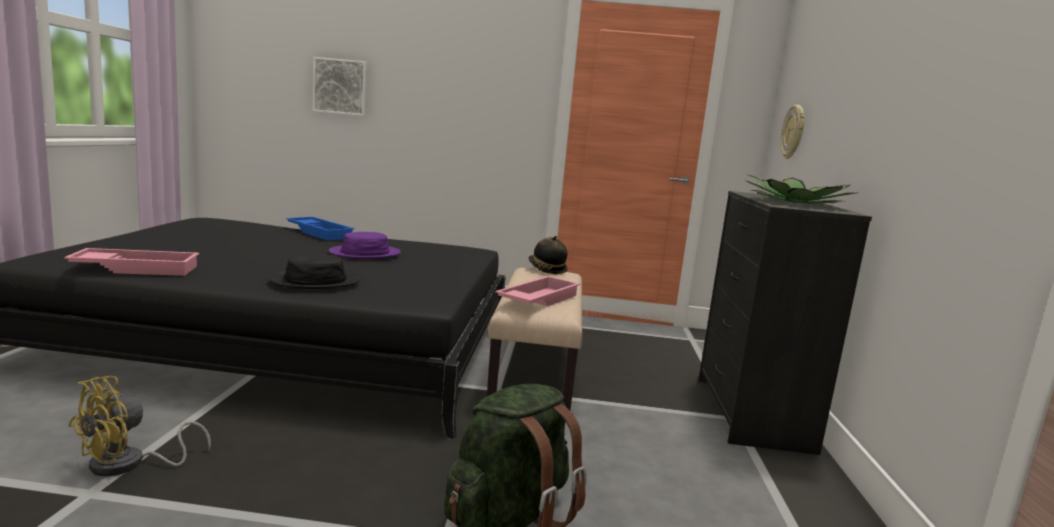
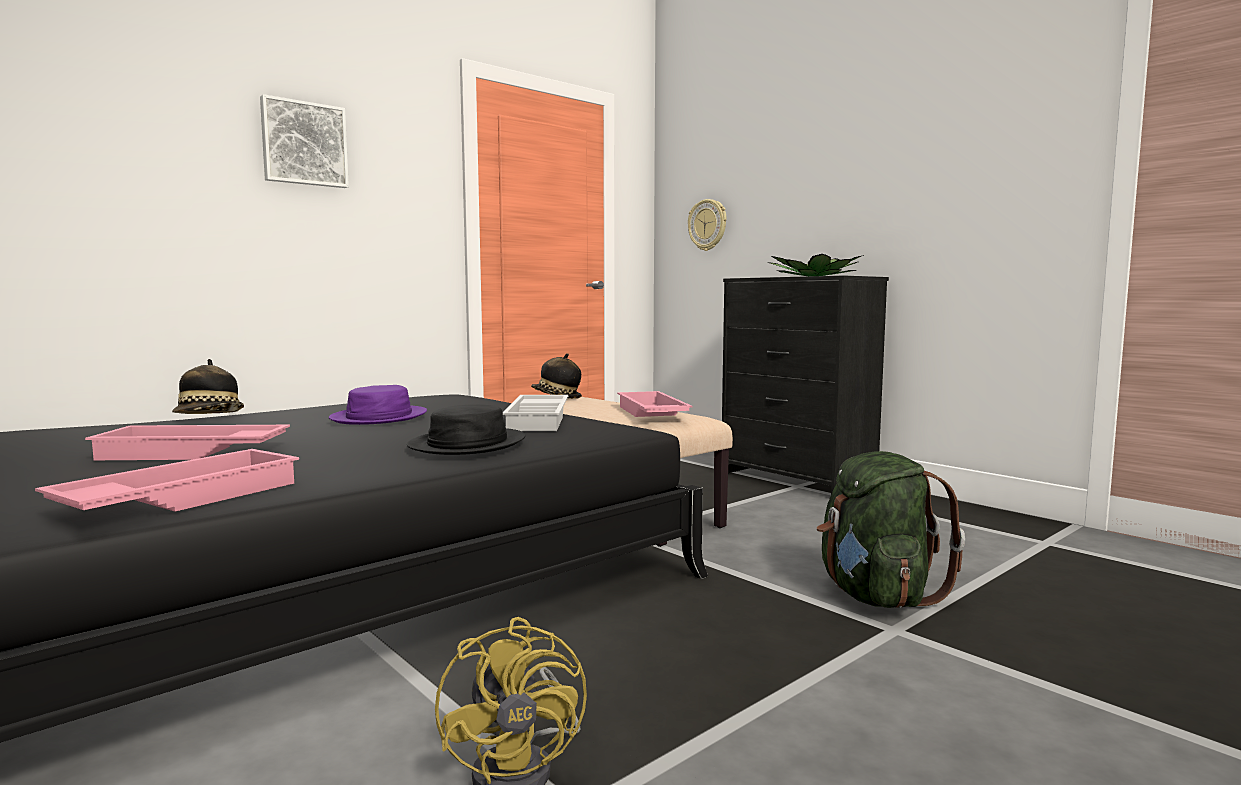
camera: 45 degrees left, 5 degrees down
(224, 249) = (191, 453): none -> pink tray
(321, 233) = (209, 417): blue tray -> hat
(341, 87) = (132, 176): picture -> picture (304, 144)
(426, 280) = (540, 420): none -> white tray

